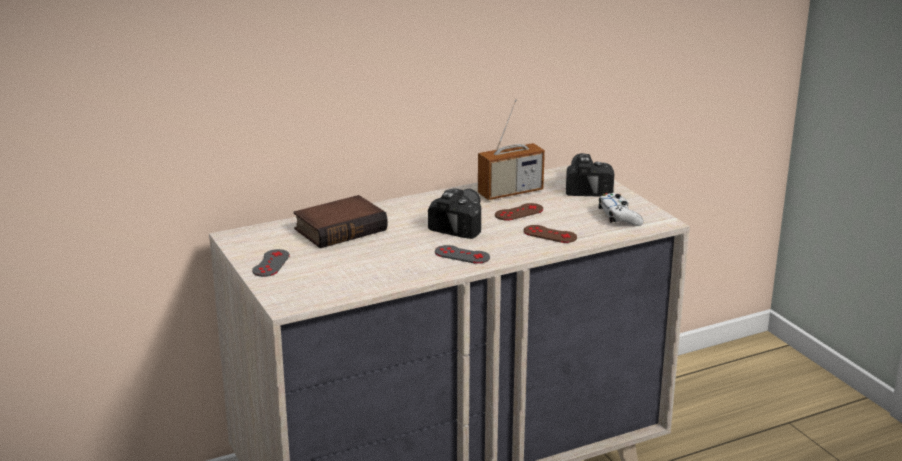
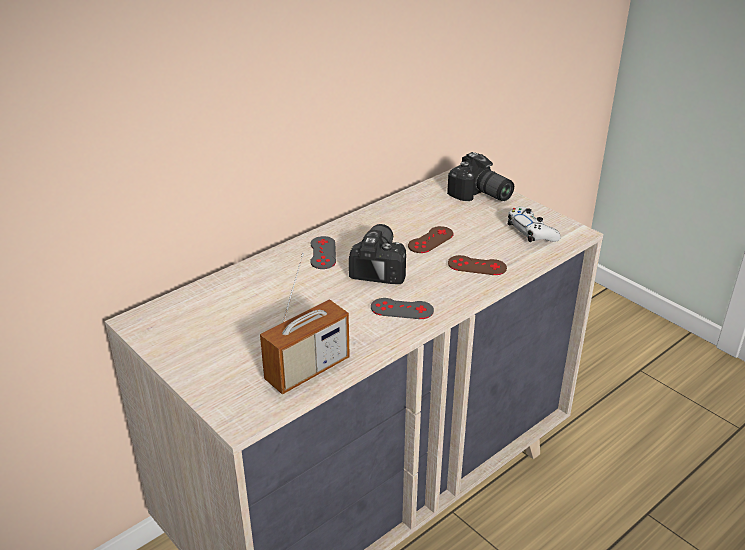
camera: 15 degrees left, 10 degrees up
(271, 263) = (196, 357): grey game controller -> grey game controller (323, 253)
(340, 228) = (253, 291): book -> none
(510, 192) = (409, 214): radio -> radio (307, 370)
(588, 186) = (480, 195): camera -> camera turned 150 degrees clockwise

